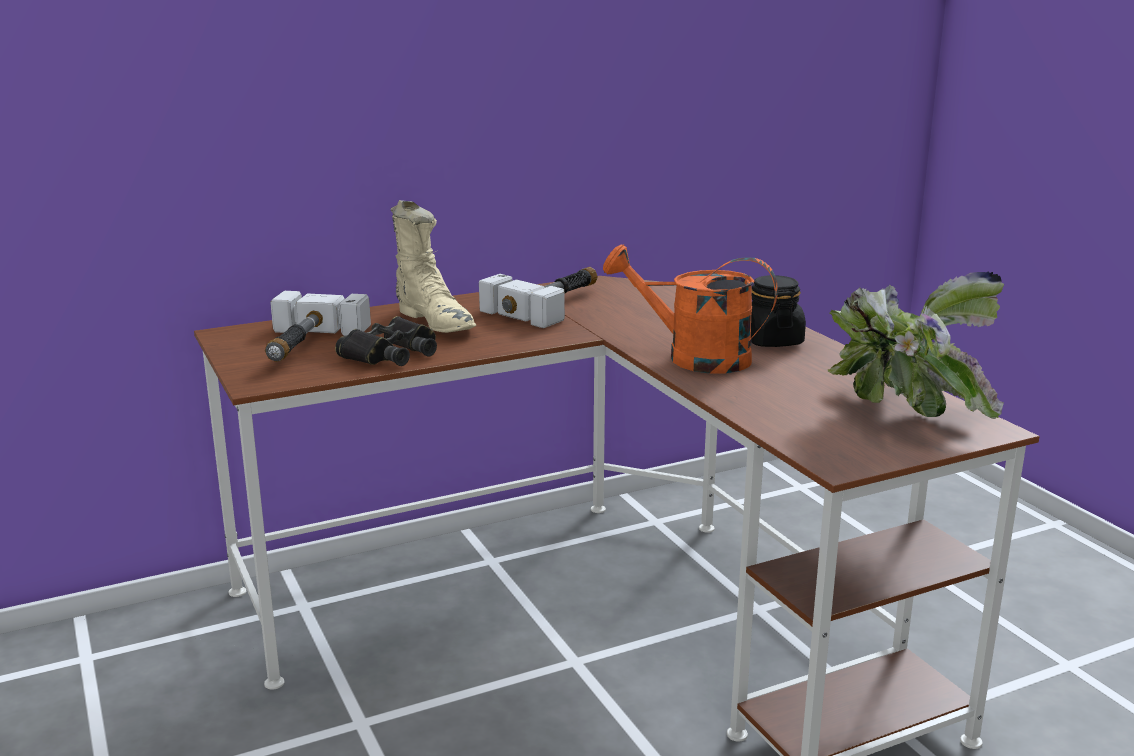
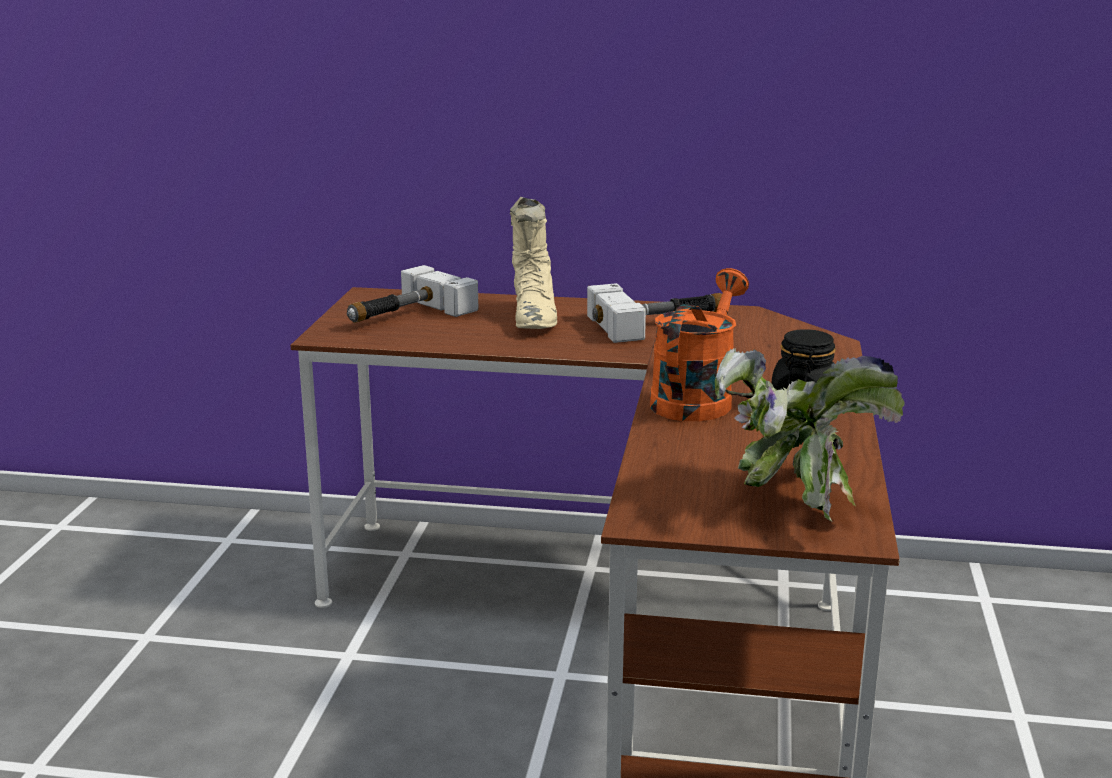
camera: 35 degrees right, 0 degrees up
(391, 354) = (455, 336): black binoculars -> none
(693, 358) = (696, 399): orange watering can -> orange watering can turned 60 degrees clockwise

